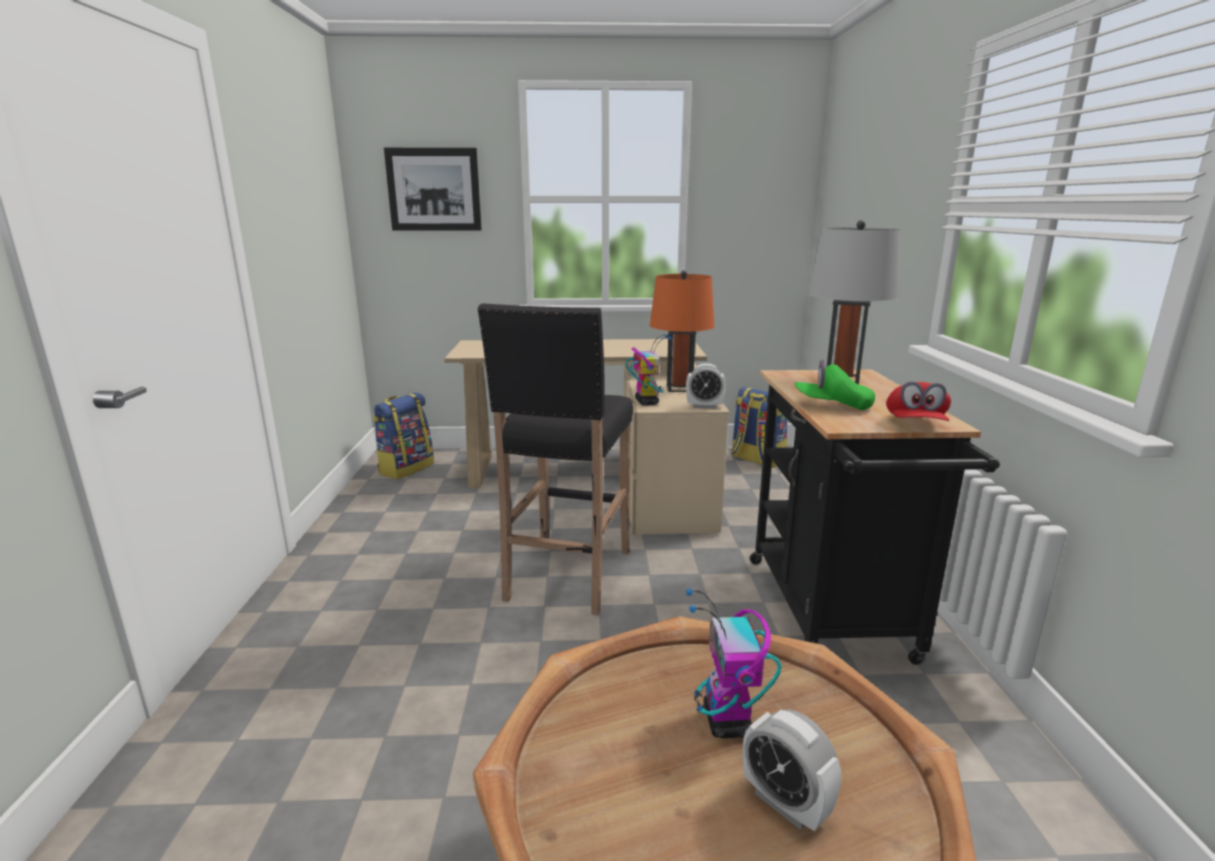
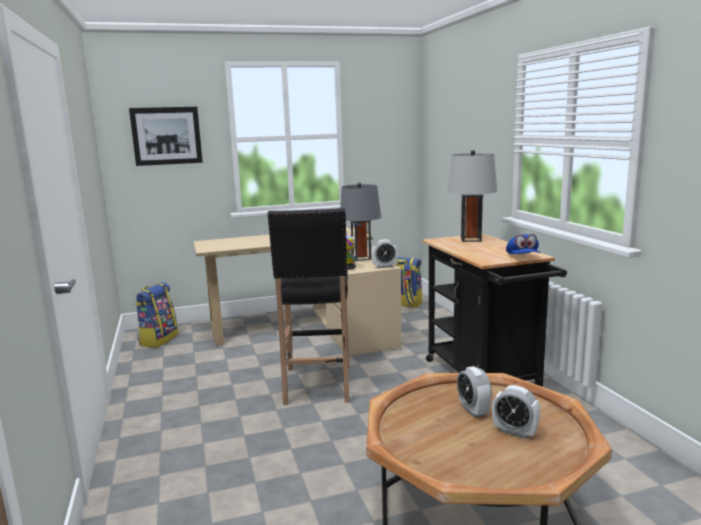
camera: 15 degrees left, 5 degrees down
(679, 388) = (361, 258): orange table lamp -> grey table lamp
(727, 722) = (473, 410): toy robot -> alarm clock
(832, 406) = (475, 253): green cap -> none
(915, 425) = (522, 258): red cap -> blue cap

